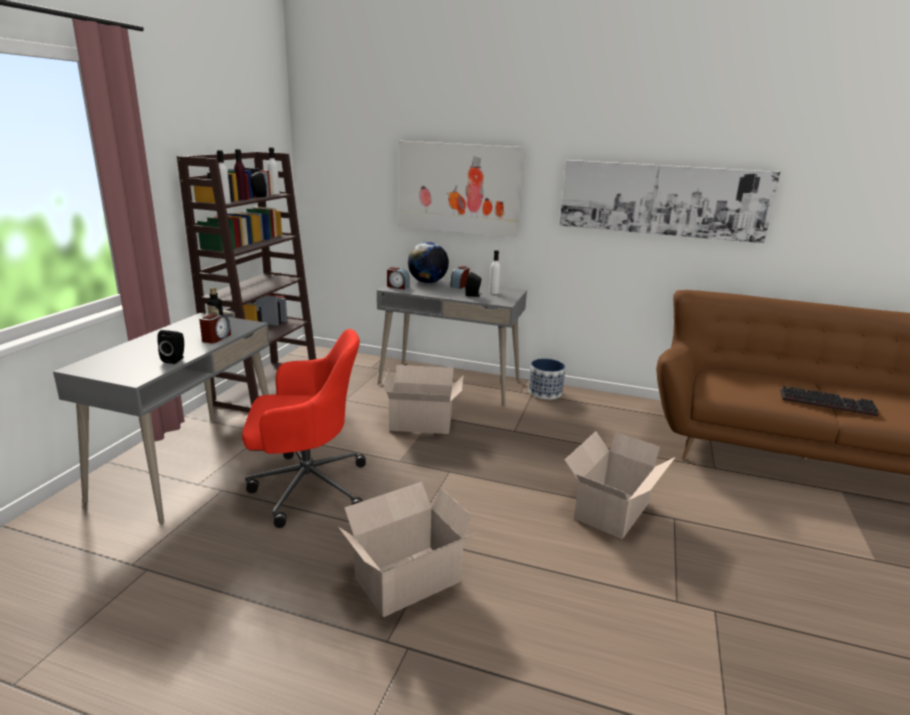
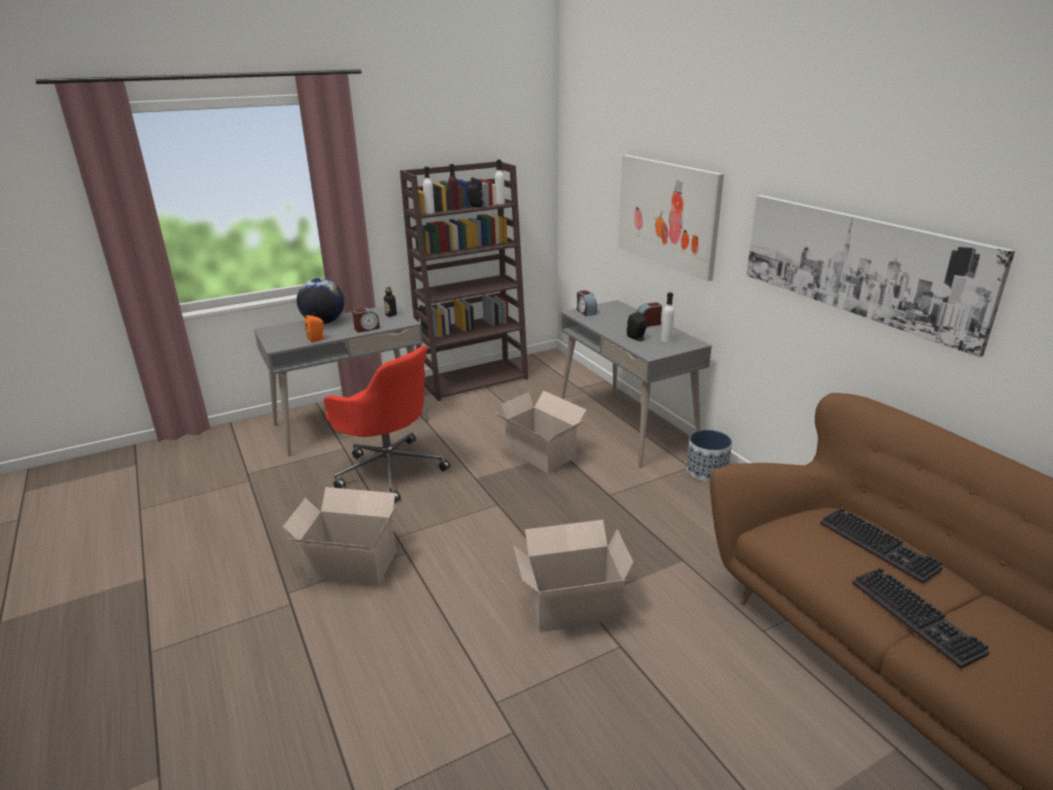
camera: 45 degrees right, 5 degrees up
(175, 359) = (317, 339): black speaker -> orange speaker
(427, 282) = (624, 313): globe -> globe (323, 322)
(756, 378) = (881, 546): none -> keyboard

